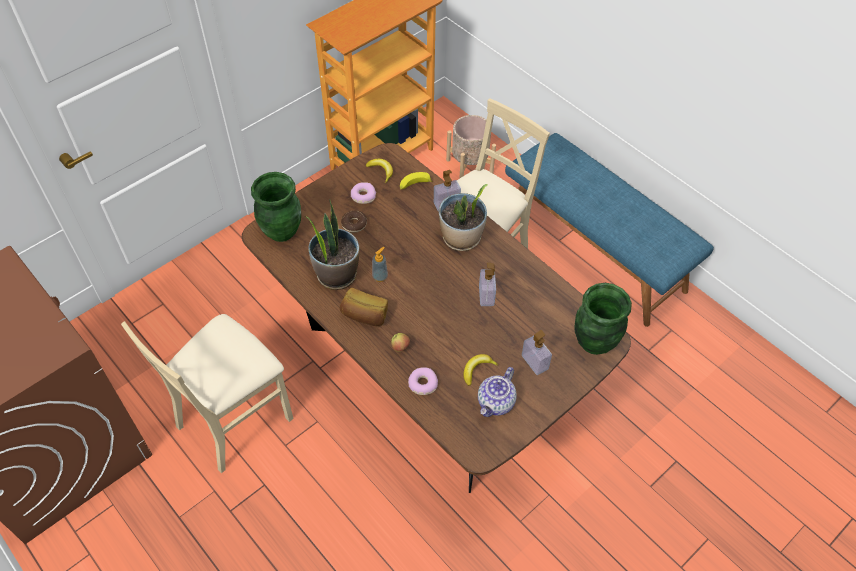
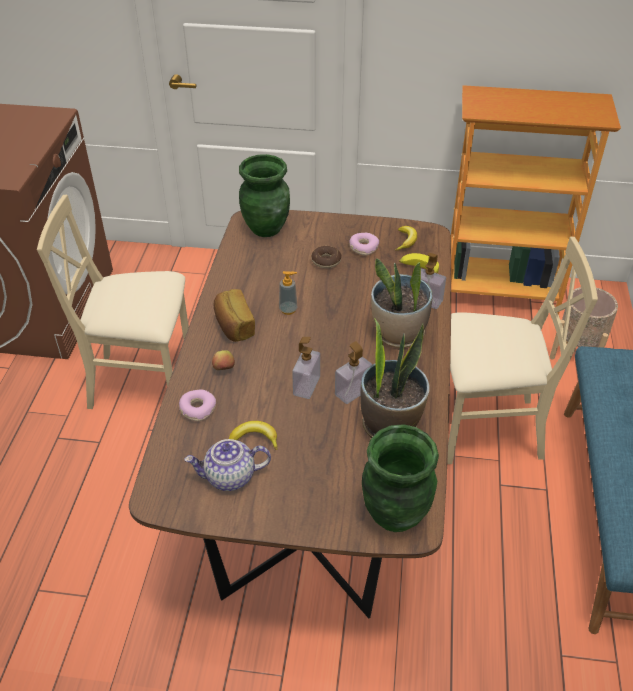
camera: 50 degrees right, 10 degrees down
(336, 274) = (259, 283): potted plant -> potted plant (390, 424)
(534, 362) = (312, 478): soap dispenser -> soap dispenser (306, 386)

